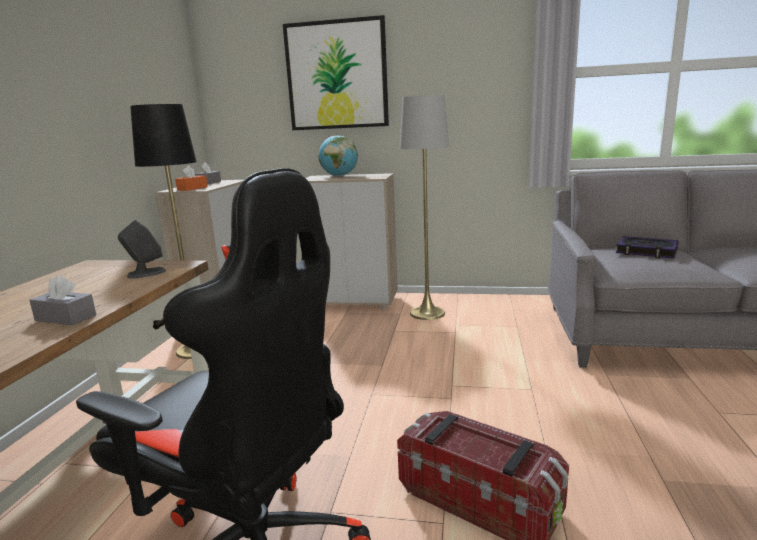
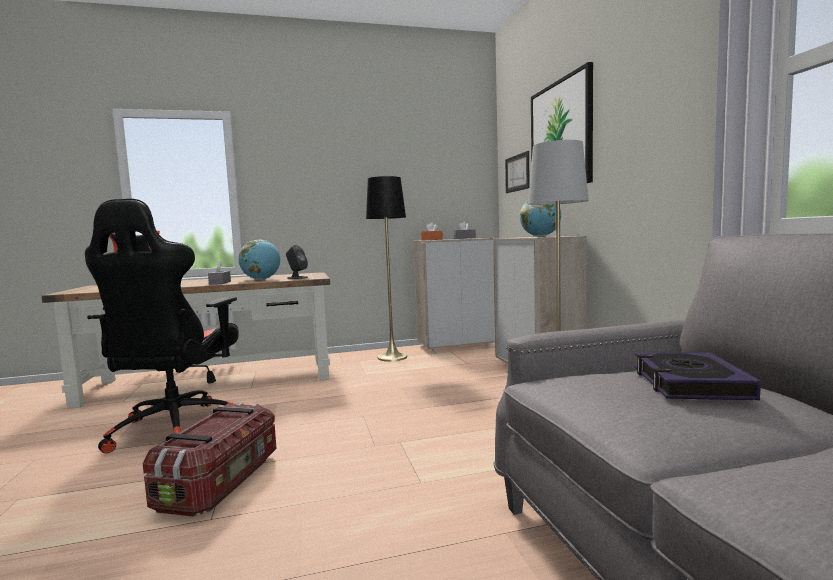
camera: 65 degrees right, 10 degrees down
(97, 292) = (261, 279): none -> globe
(253, 105) = (517, 173): none -> picture

